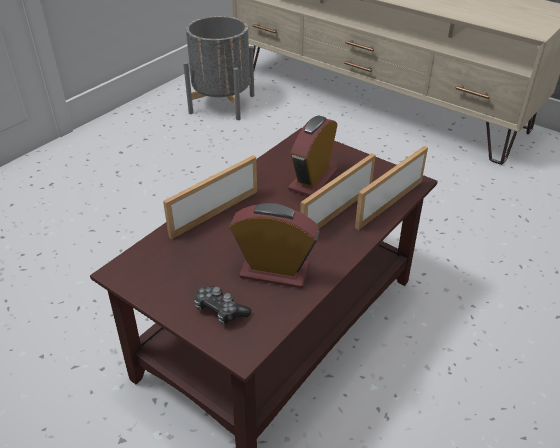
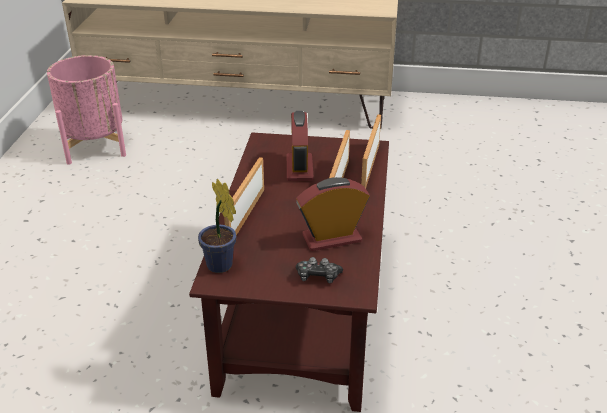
camera: 30 degrees left, 5 degrees down
(141, 259) = (221, 267): none -> potted plant
(222, 104) = (95, 146): grey planter -> pink planter

